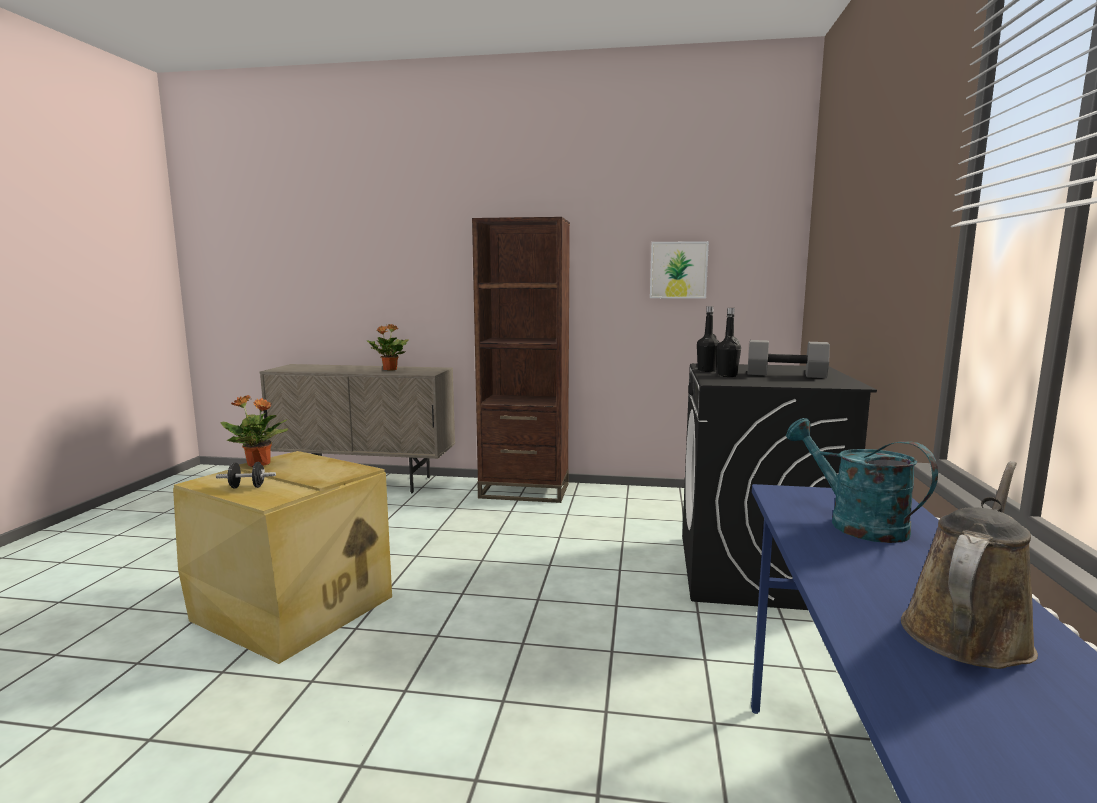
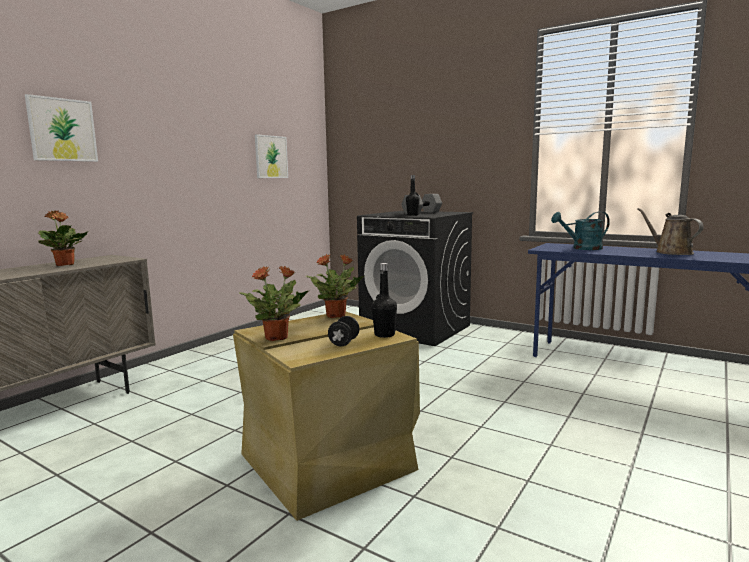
camera: 65 degrees left, 0 degrees up
(352, 469) = (337, 316): none -> potted plant
(423, 254) = (62, 130): none -> picture
(524, 491) = (210, 354): brown bookcase -> none
(706, 371) = (391, 215): black bottle -> black bottle (384, 335)

